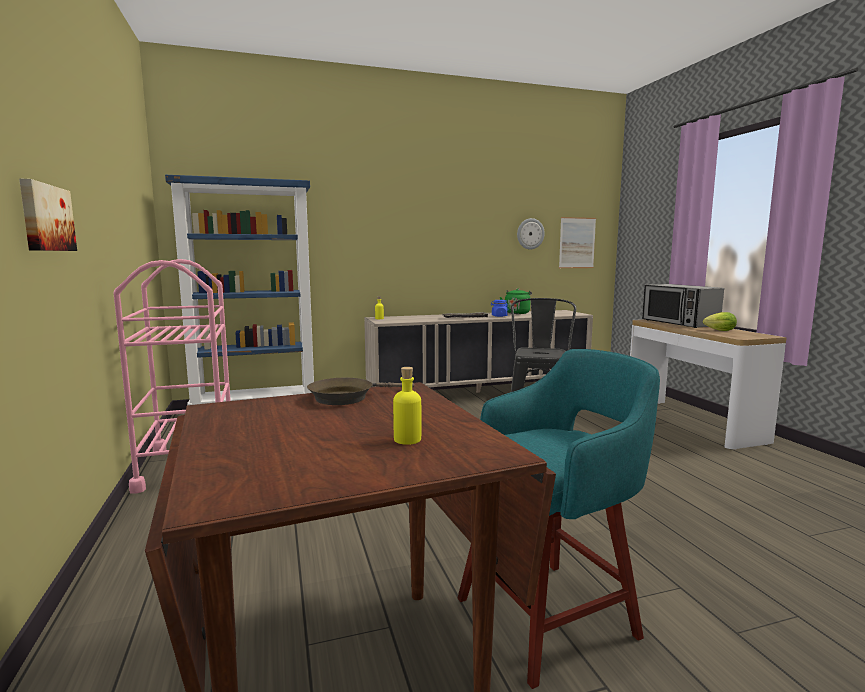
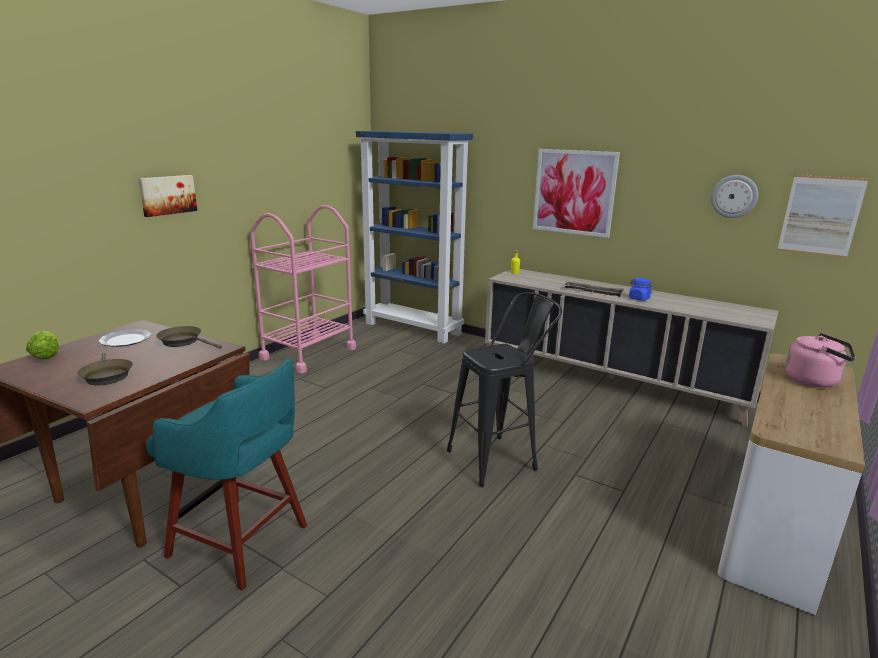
camera: 50 degrees right, 10 degrees up
(264, 419) = (125, 340): none -> plate
(407, 439) = (106, 376): yellow bottle -> brown frying pan
(415, 239) = (574, 192): none -> picture
(517, 313) = (682, 299): green kettle -> none
(679, 323) = (814, 381): microwave -> pink kettle
(718, 330) = (804, 411): lettuce -> lettuce (46, 355)

